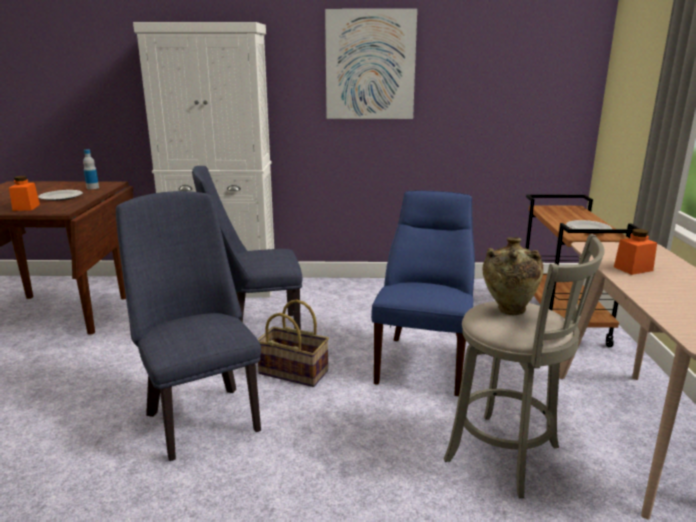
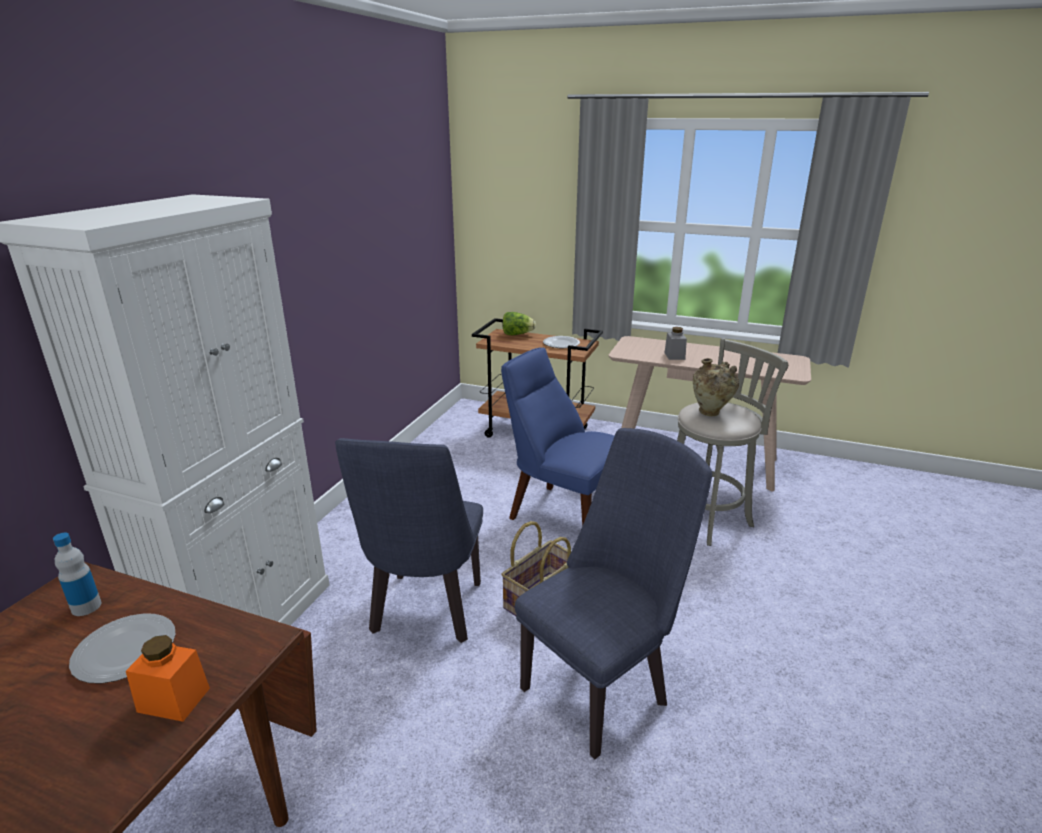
camera: 70 degrees left, 5 degrees up
(200, 416) = (601, 687): blue chair -> blue chair turned 150 degrees clockwise
(370, 65) = (310, 232): picture -> none
(580, 213) = (517, 334): none -> lettuce
(633, 269) = (674, 356): orange jar -> grey jar

